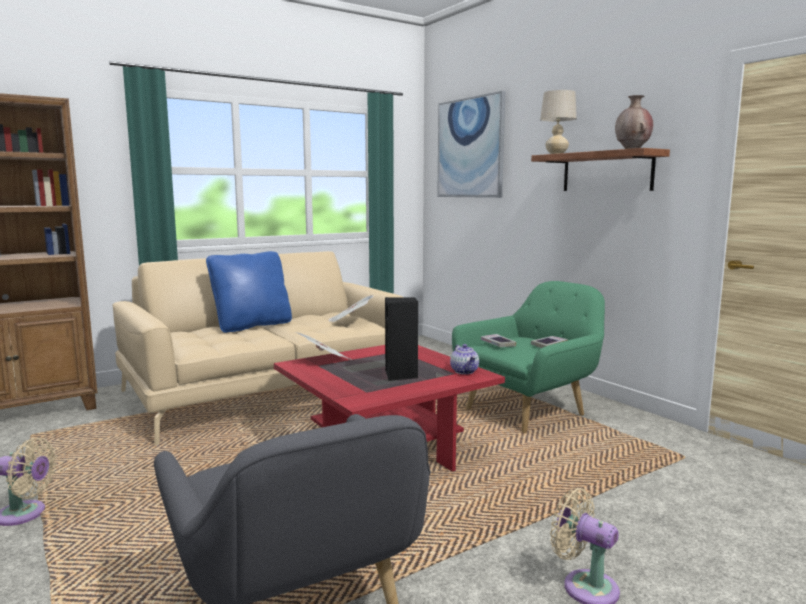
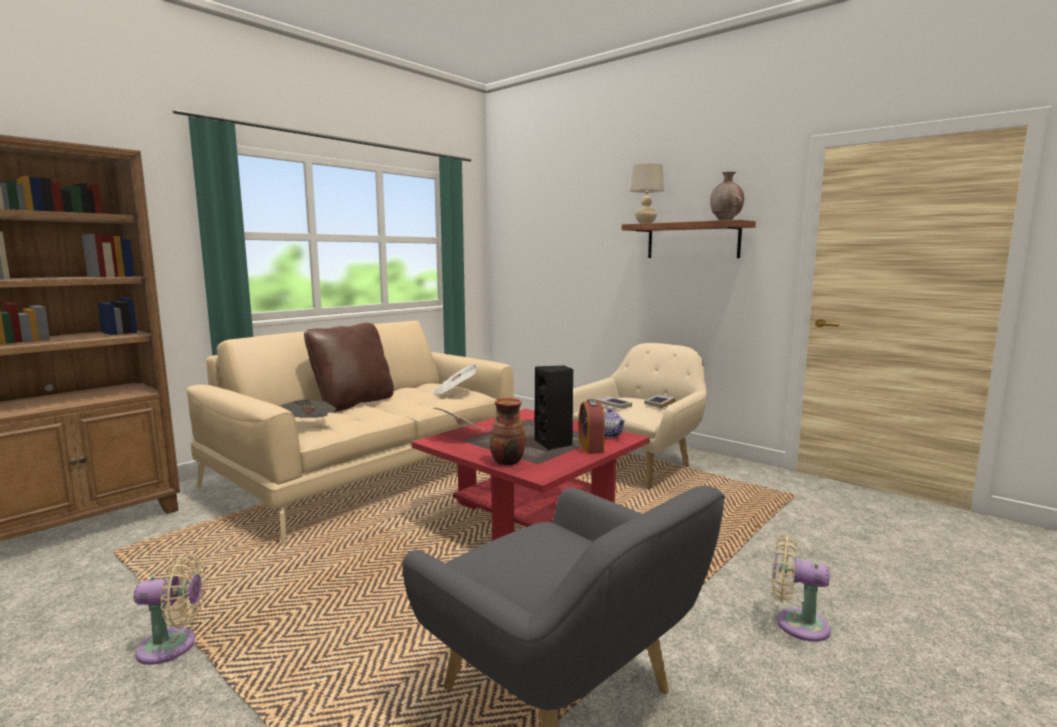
camera: 15 degrees left, 0 degrees up
(195, 341) = (309, 425): none -> newspaper
(252, 325) = (353, 403): blue pillow -> brown pillow
(340, 388) = (507, 462): none -> vase
(434, 381) = (591, 447): none -> alarm clock
(470, 148) = (543, 215): picture -> none
(529, 410) = (638, 466): green armchair -> beige armchair

